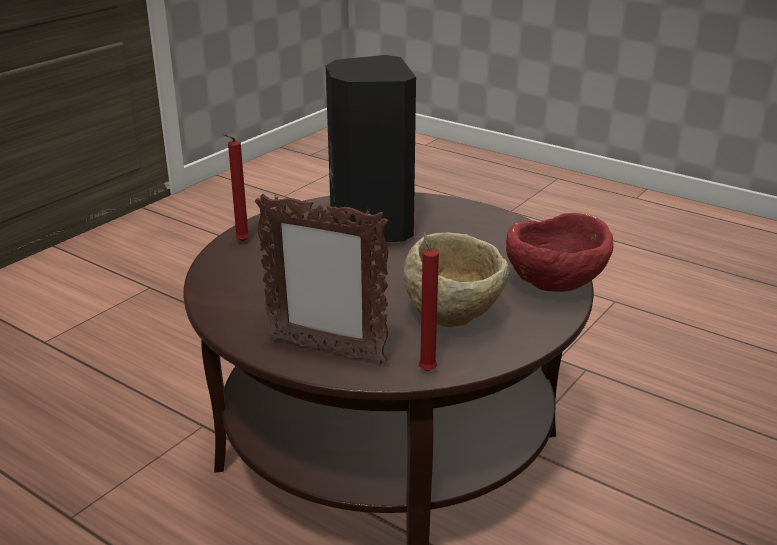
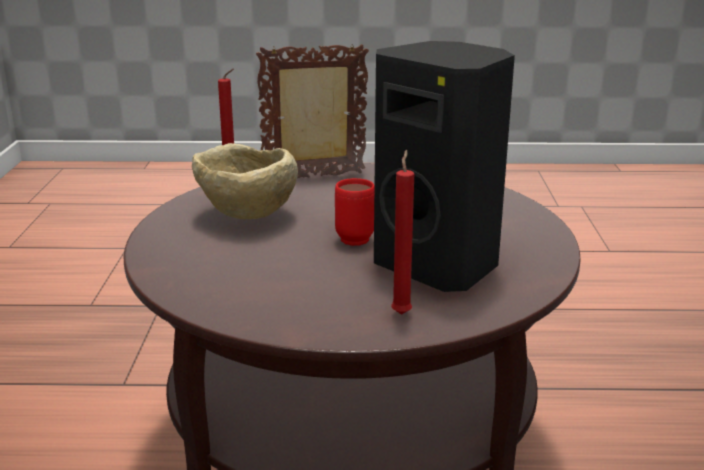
camera: 145 degrees right, 5 degrees down
(240, 242) = (525, 216): red candle -> red candle (401, 312)
(390, 266) = (356, 237): none -> red mug
(554, 288) = (170, 263): red bowl -> none

